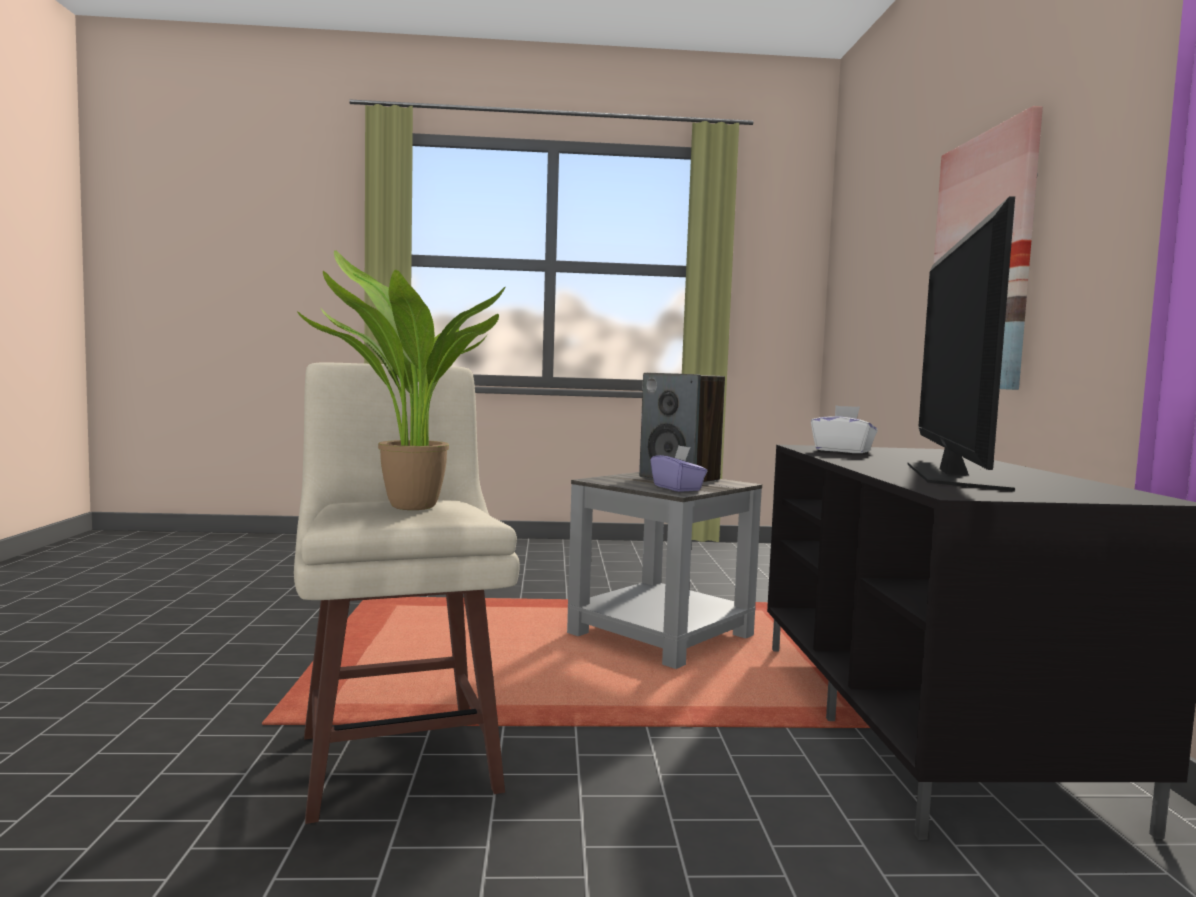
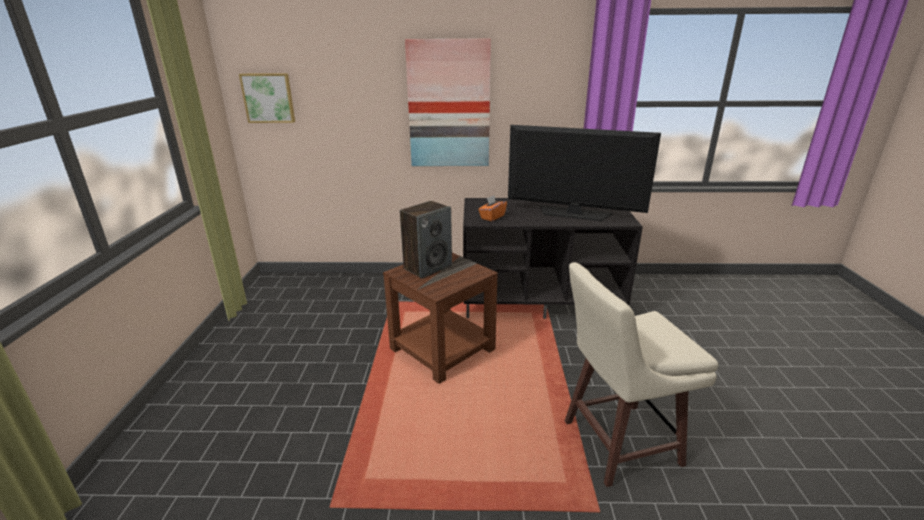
camera: 85 degrees left, 20 degrees up
(406, 508) = (653, 335): potted plant -> none
(663, 635) = (442, 348): grey side table -> brown side table
(677, 488) = (467, 271): purple tissue box -> none
(842, 451) = (492, 217): white tissue box -> orange tissue box
(846, 285) = (268, 98): none -> picture

